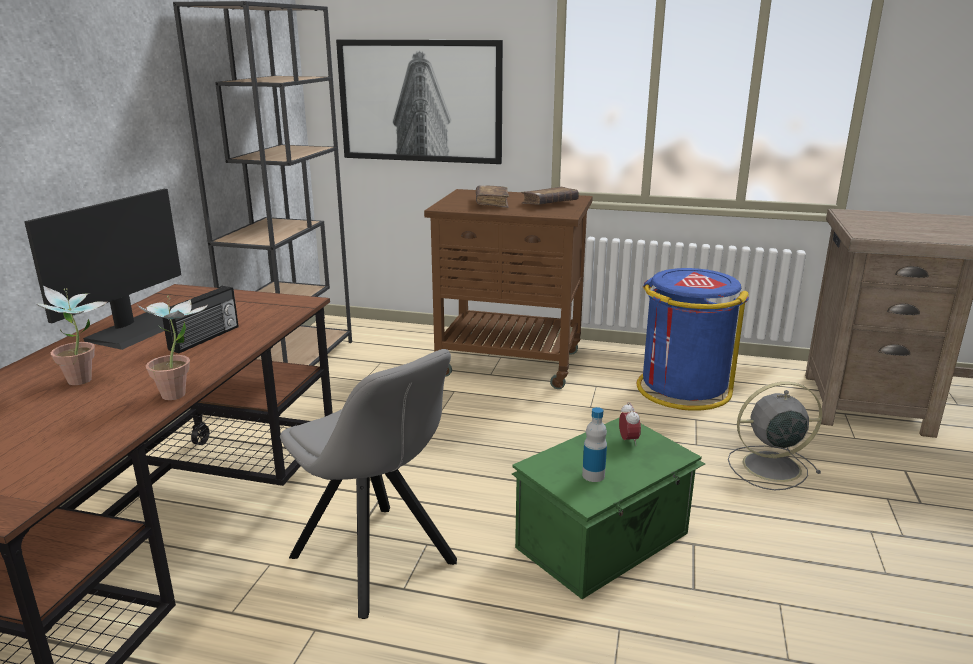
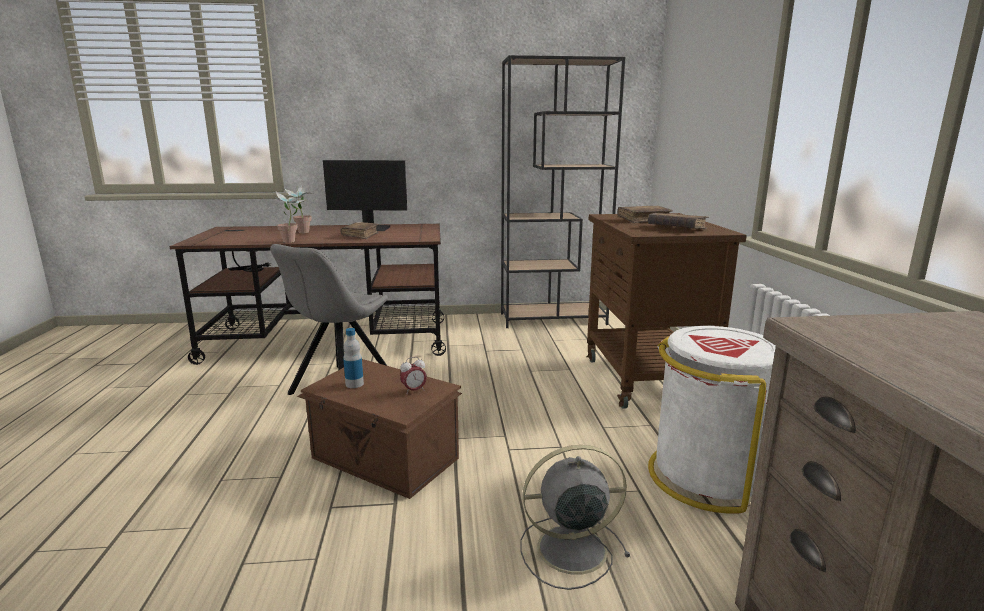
camera: 70 degrees right, 5 degrees down
(205, 338) = (360, 236): radio -> brown book
(420, 101) = (697, 135): picture -> none
(605, 541) = (384, 459): green storage box -> brown storage box
(682, 389) = (706, 476): blue trash can -> white trash can
(768, 467) = (568, 549): grey fan -> grey fan turned 75 degrees counterclockwise

